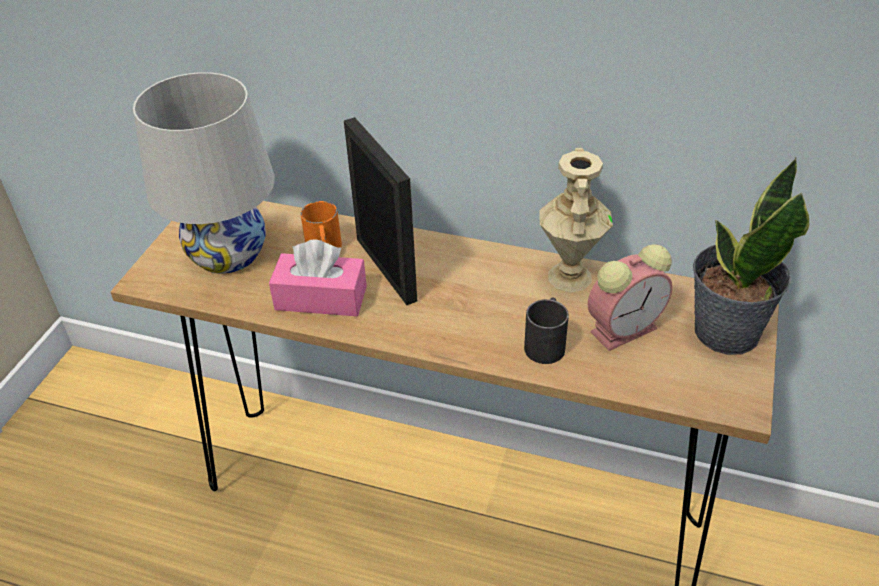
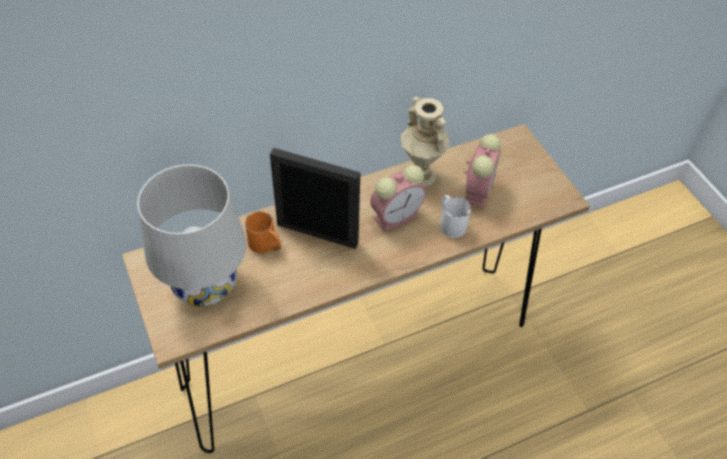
camera: 45 degrees left, 10 degrees up
(321, 298) = (301, 277): pink tissue box -> none
(492, 300) = (397, 216): none -> alarm clock
(546, 342) = (450, 223): black mug -> white mug
(725, 332) = (522, 162): potted plant -> none

